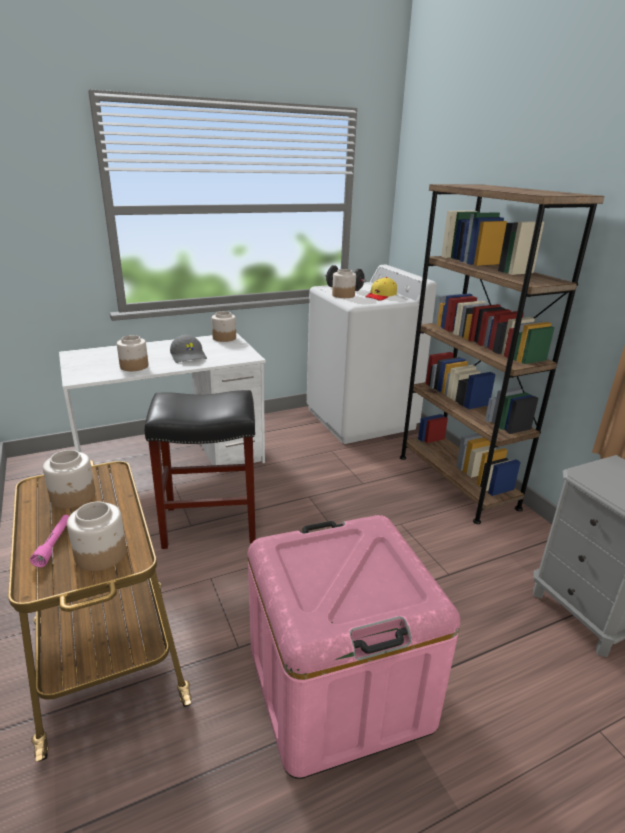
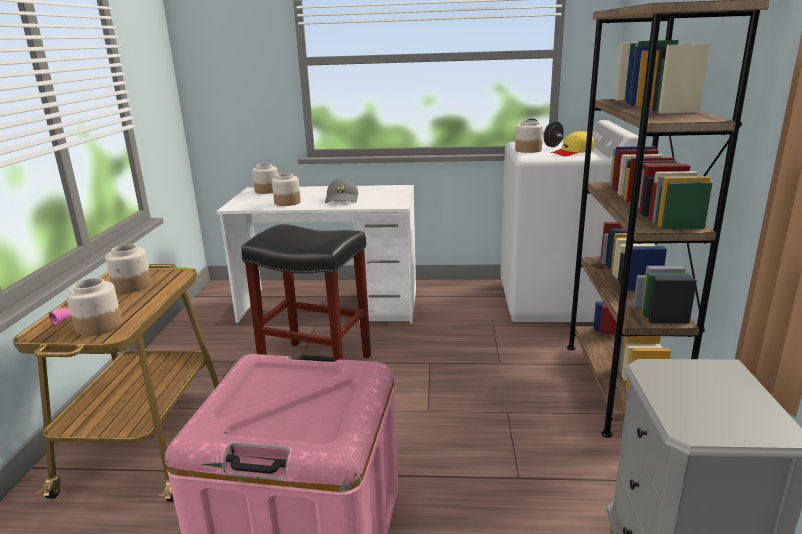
camera: 30 degrees right, 5 degrees down
(224, 338) = (395, 188): jar -> jar (267, 191)

